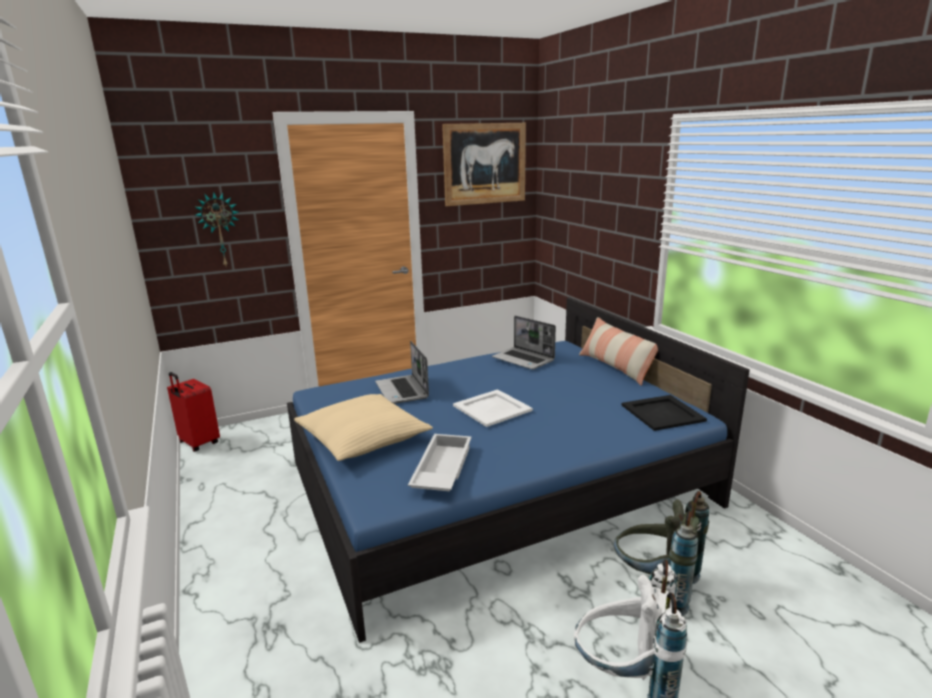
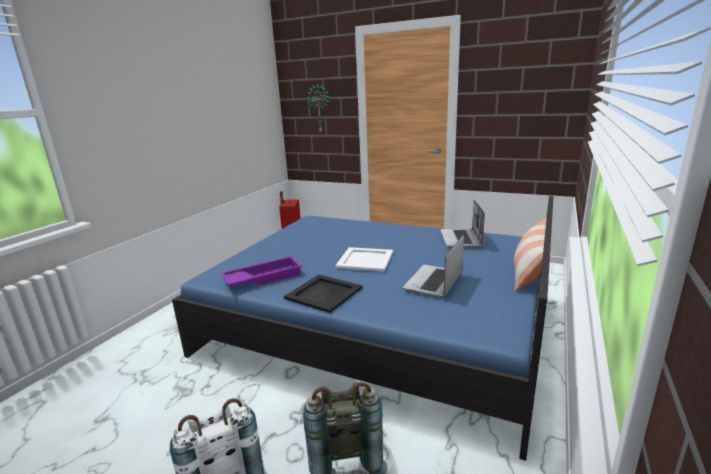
camera: 50 degrees right, 0 degrees up
(363, 438) = (275, 247): beige pillow -> none
(403, 391) = (346, 232): laptop -> laptop (434, 282)
(441, 470) = (263, 277): white tray -> purple tray
(485, 164) = (528, 60): picture -> none
(663, 413) = (477, 318): black tray -> black tray (324, 293)

